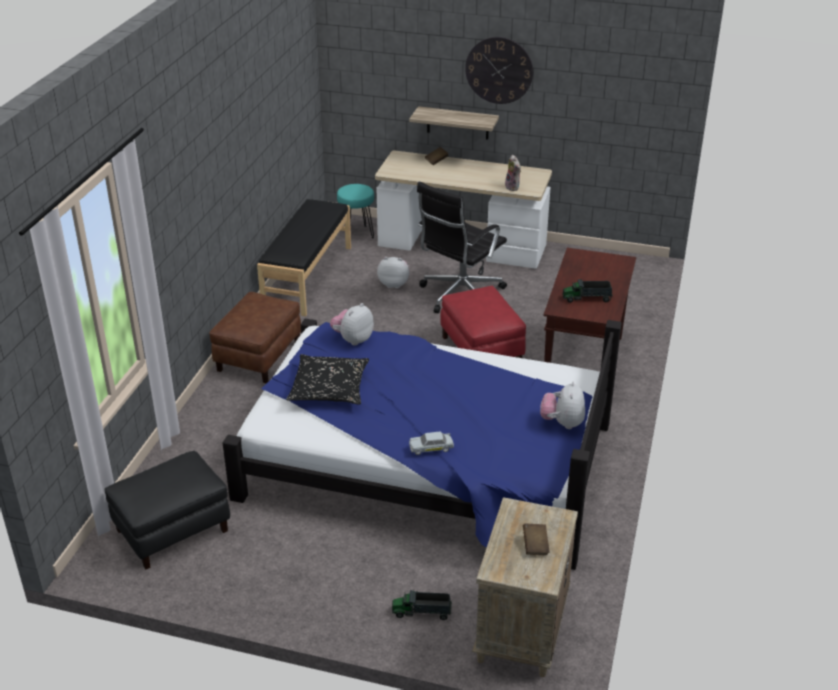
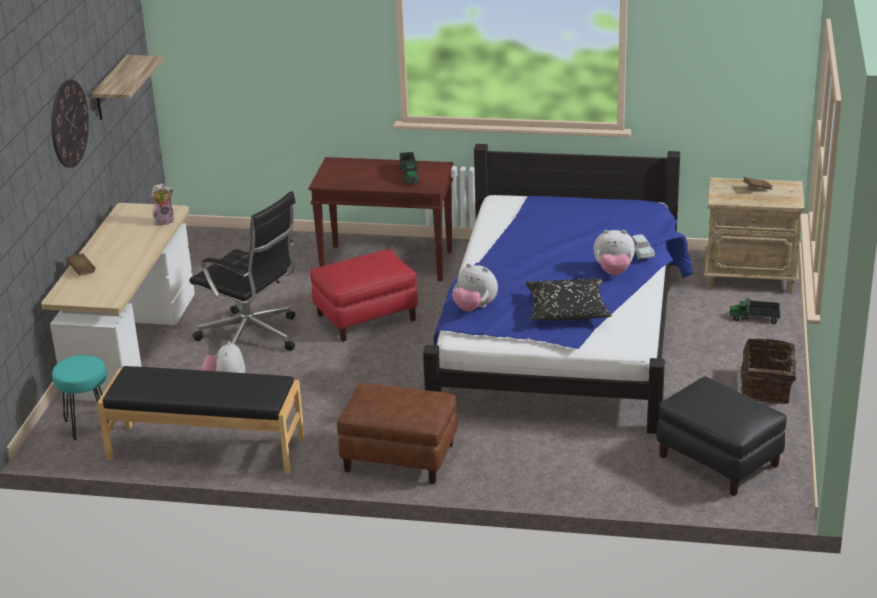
camera: 95 degrees left, 5 degrees down
(280, 592) = (767, 387): none -> basket
(422, 612) = (755, 319): toy truck -> toy truck turned 105 degrees clockwise
(457, 123) = (61, 217): shelf -> shelf (111, 89)
(562, 423) = (578, 202): plush toy -> plush toy (613, 271)

